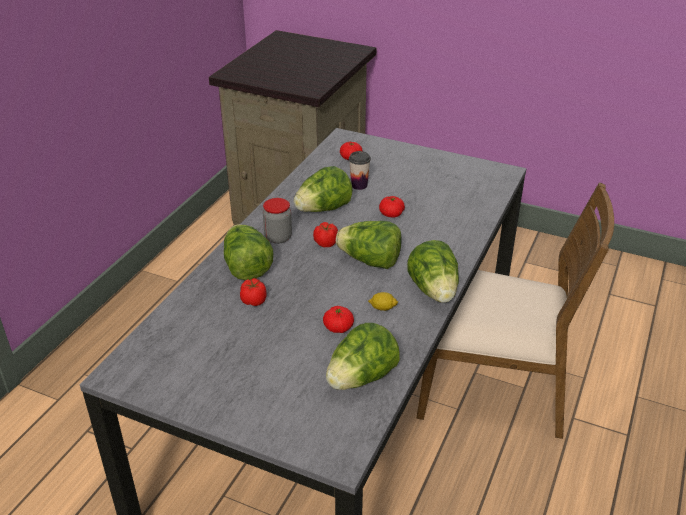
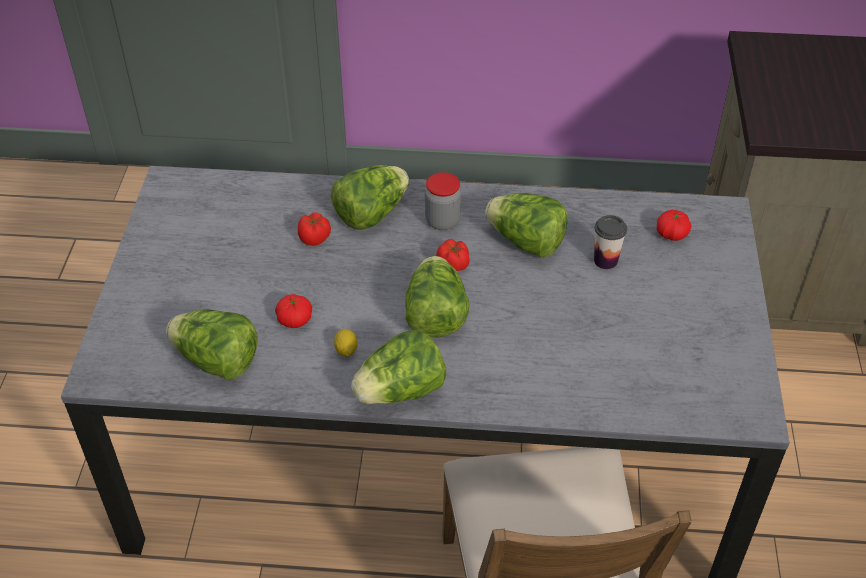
camera: 70 degrees right, 10 degrees up
(391, 214) = (553, 310): tomato -> none

